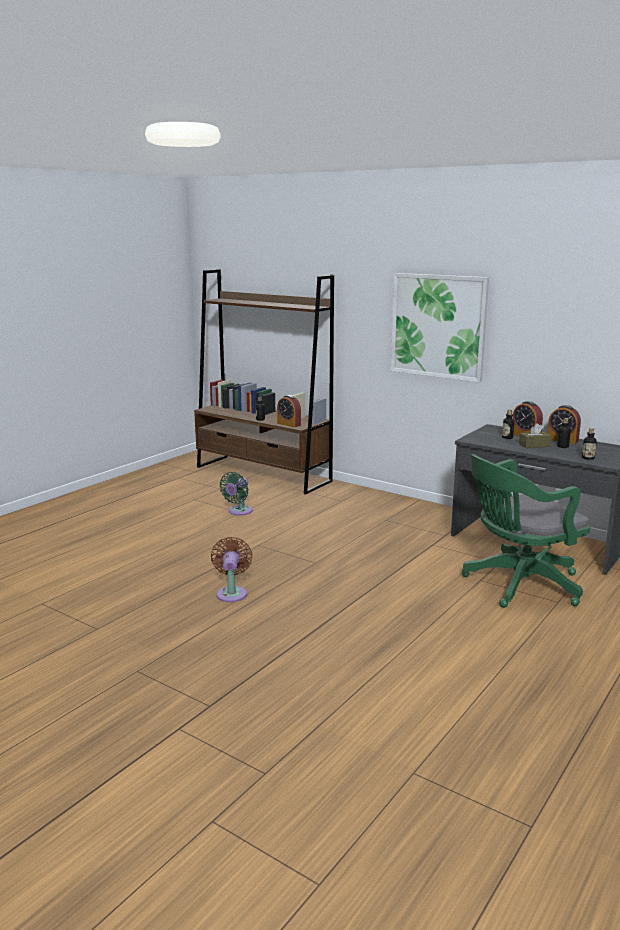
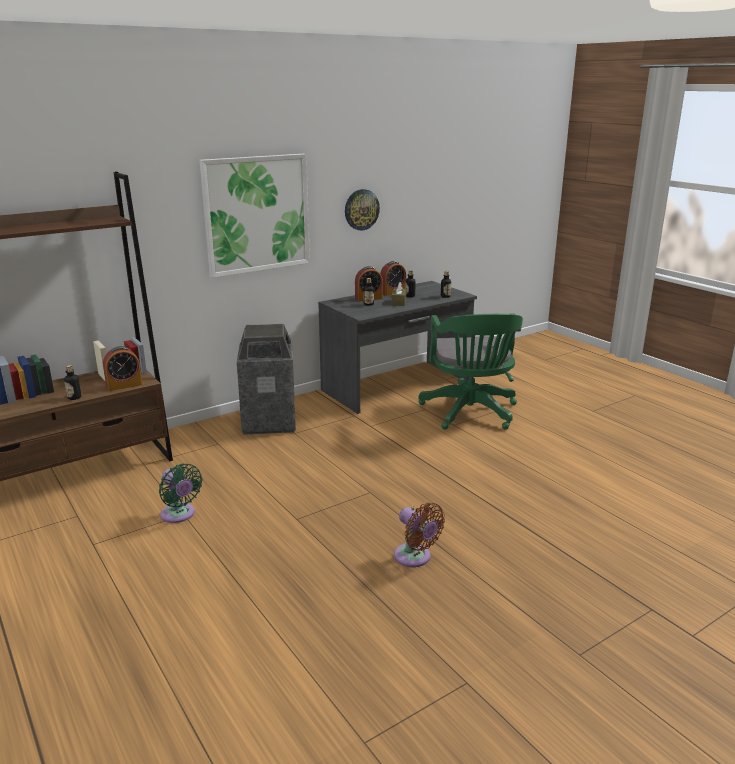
camera: 70 degrees left, 5 degrees up
(232, 593) = (415, 558): brown fan -> brown fan turned 150 degrees counterclockwise
(395, 508) = (269, 422): none -> trash can
(549, 343) = (361, 209): none -> wall clock

